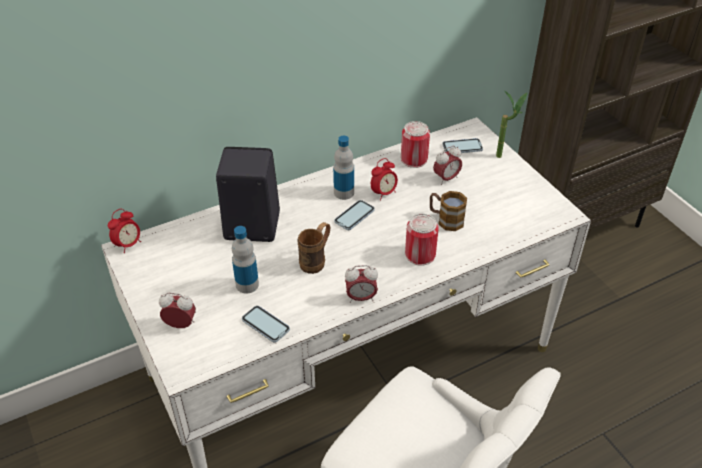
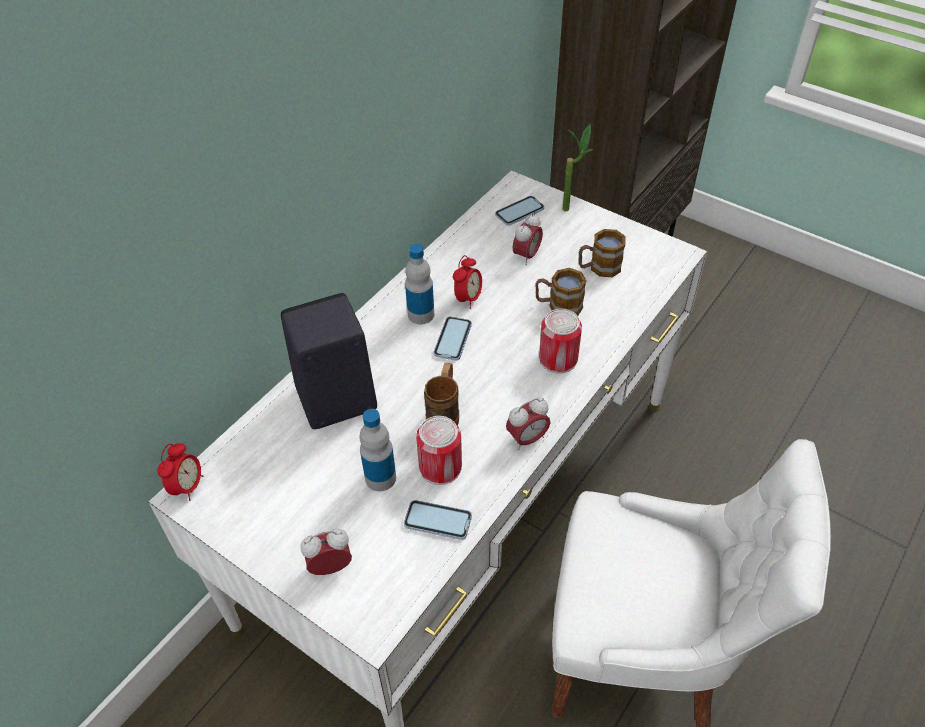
camera: 25 degrees left, 5 degrees up
(414, 159) = (475, 244): can -> can (440, 467)
(495, 204) = (599, 268): none -> mug

